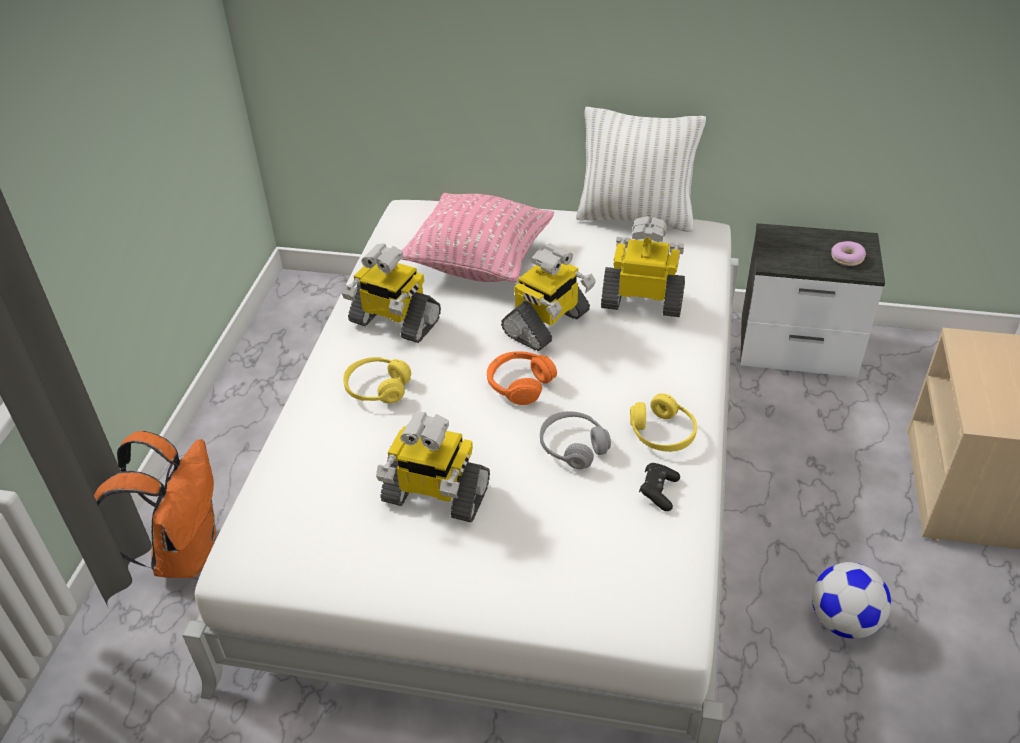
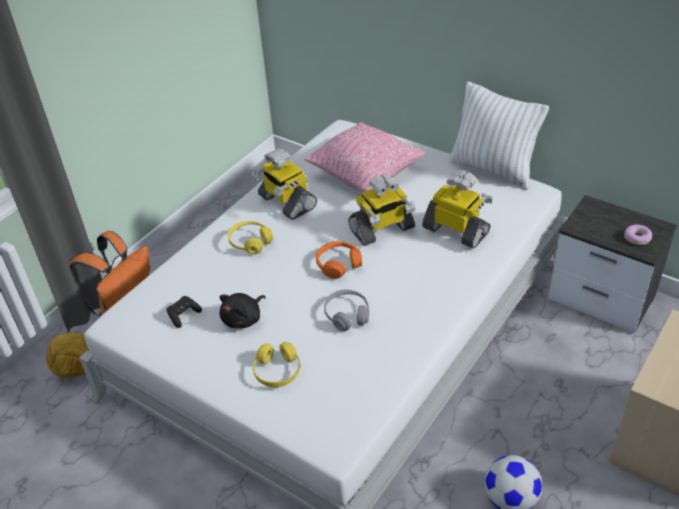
camera: 25 degrees right, 0 degrees up
(151, 659) = (77, 370): none -> football
(435, 495) = (243, 319): toy robot -> black plush toy
(658, 492) = (382, 361): black game controller -> black game controller (183, 315)
(662, 433) = (411, 324): yellow headphones -> yellow headphones (277, 371)

